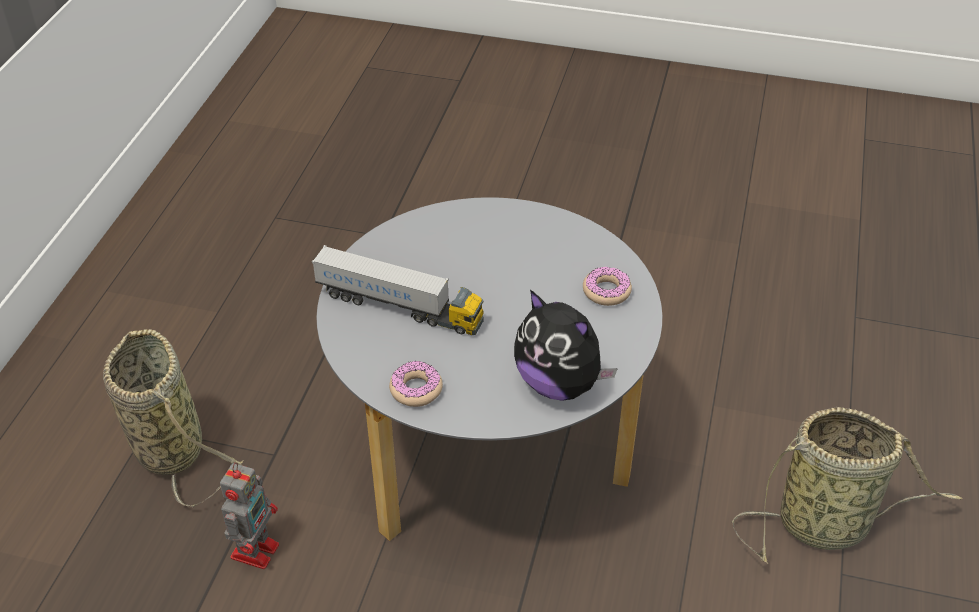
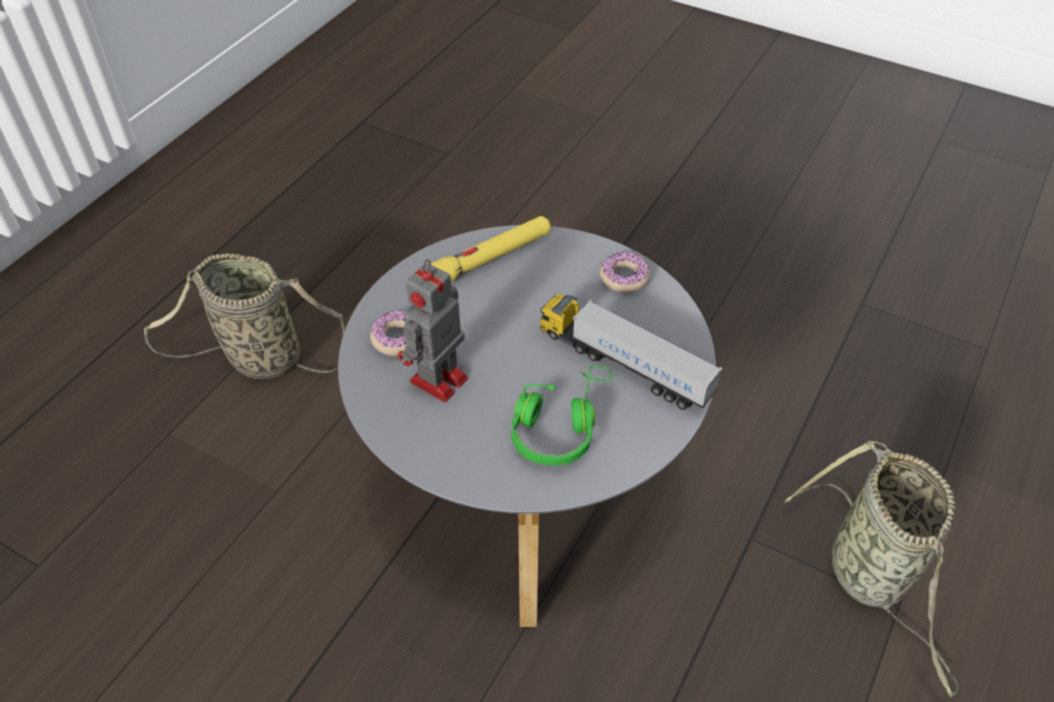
camera: 165 degrees left, 5 degrees up
(256, 549) = (766, 443): toy robot -> toy robot (437, 382)
(441, 253) = (559, 425): none -> green headphones
(559, 384) = (491, 258): plush toy -> yellow flashlight

